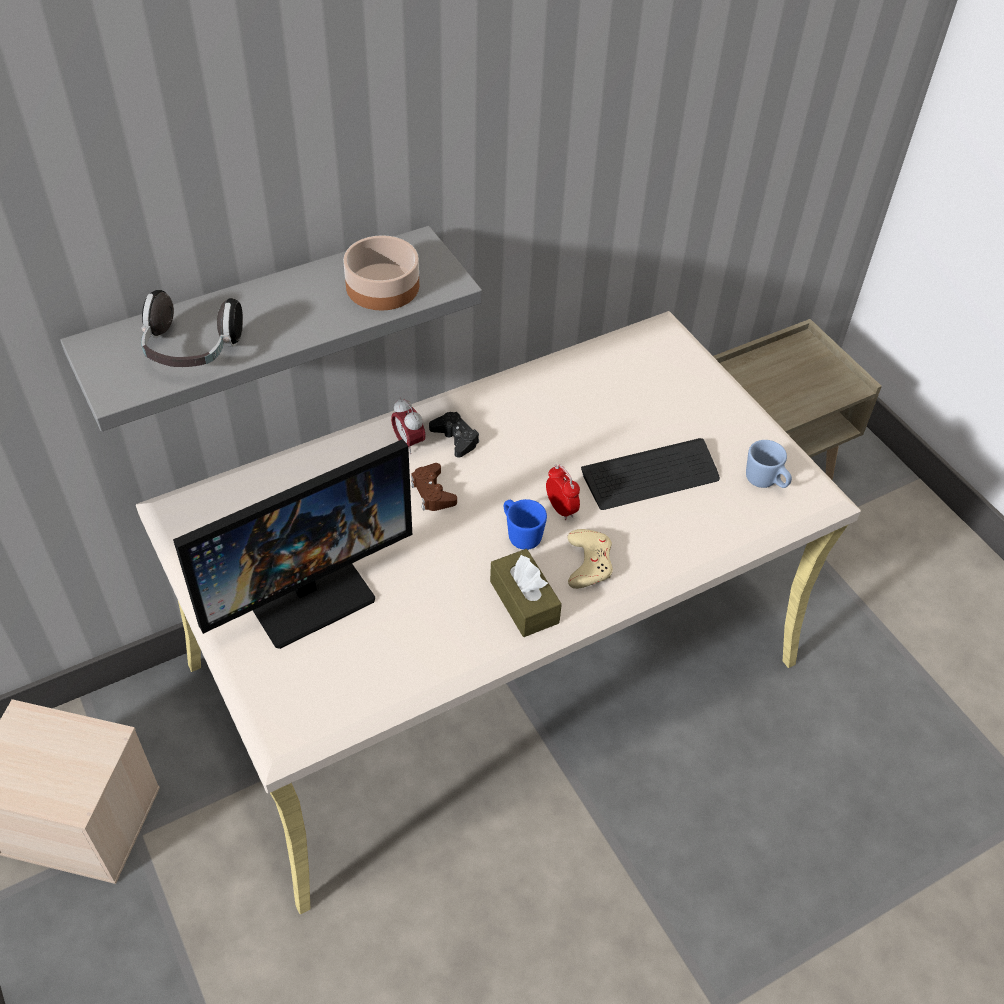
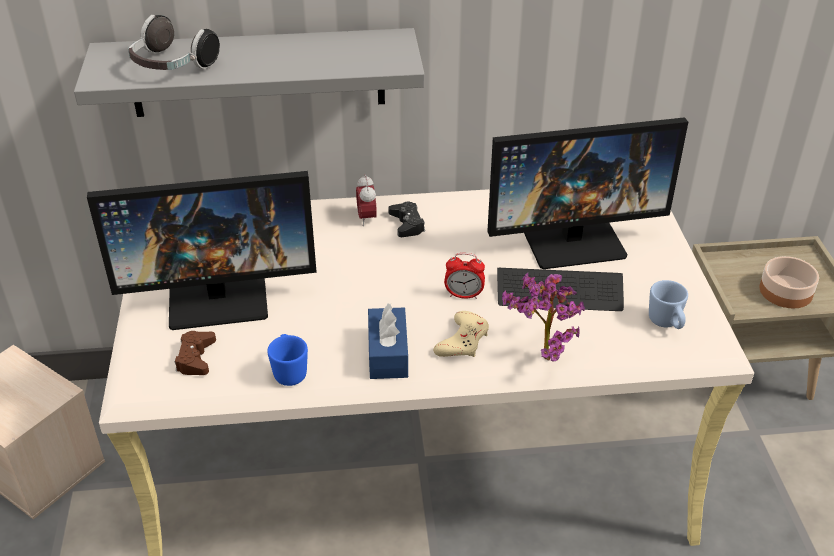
camera: 25 degrees right, 10 degrees down
(381, 287) = (344, 57): bowl -> bowl (785, 291)
(432, 492) = (363, 256): brown game controller -> brown game controller (196, 358)
(520, 534) = (417, 304): blue mug -> blue mug (289, 371)
(524, 602) = (388, 353): brown tissue box -> blue tissue box
(561, 508) = (464, 295): alarm clock -> alarm clock turned 105 degrees clockwise
(632, 410) = (573, 240): none -> monitor
(670, 554) = (540, 354): none -> potted plant

